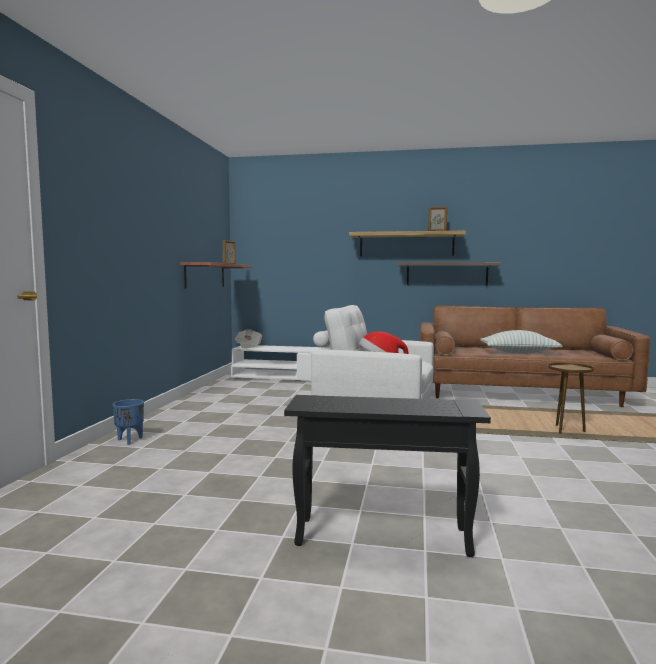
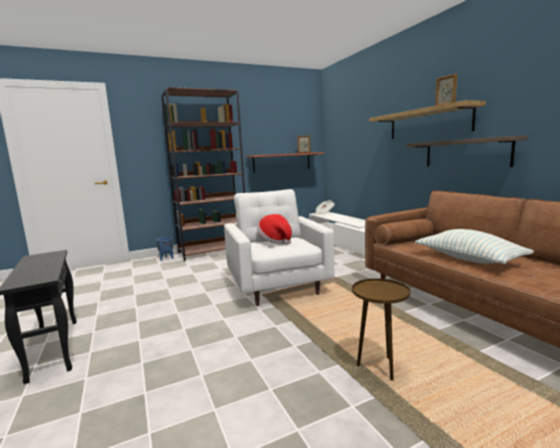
camera: 55 degrees right, 5 degrees up
(175, 416) = (214, 251): none -> brown bookcase

